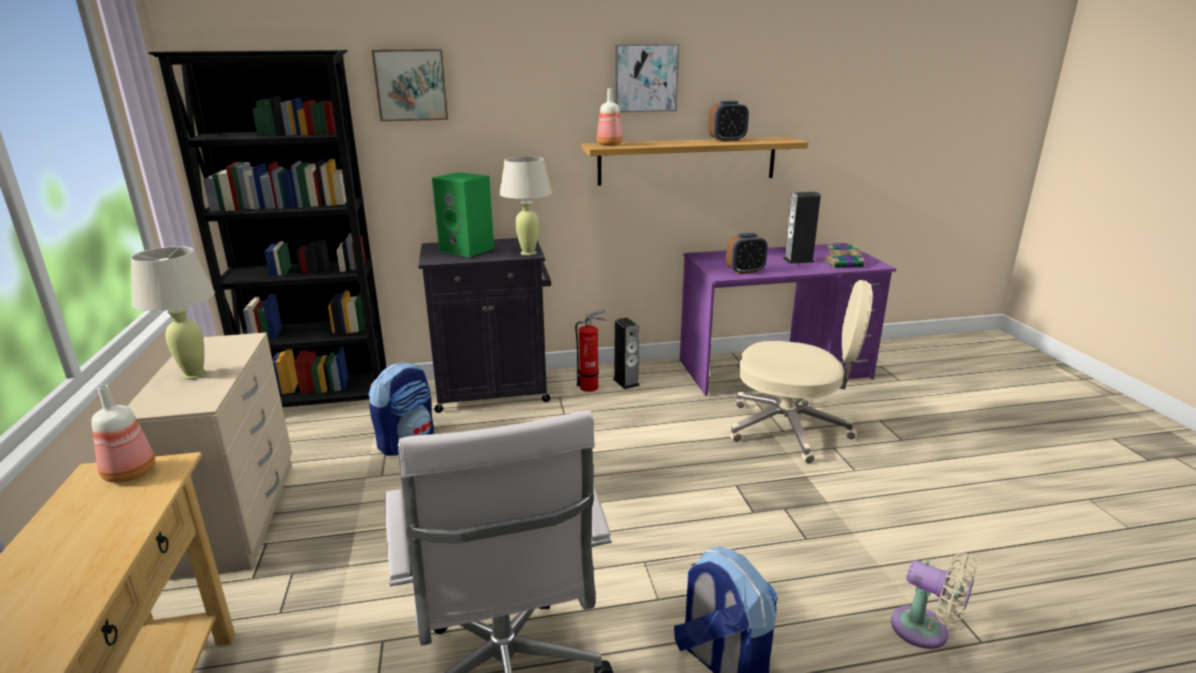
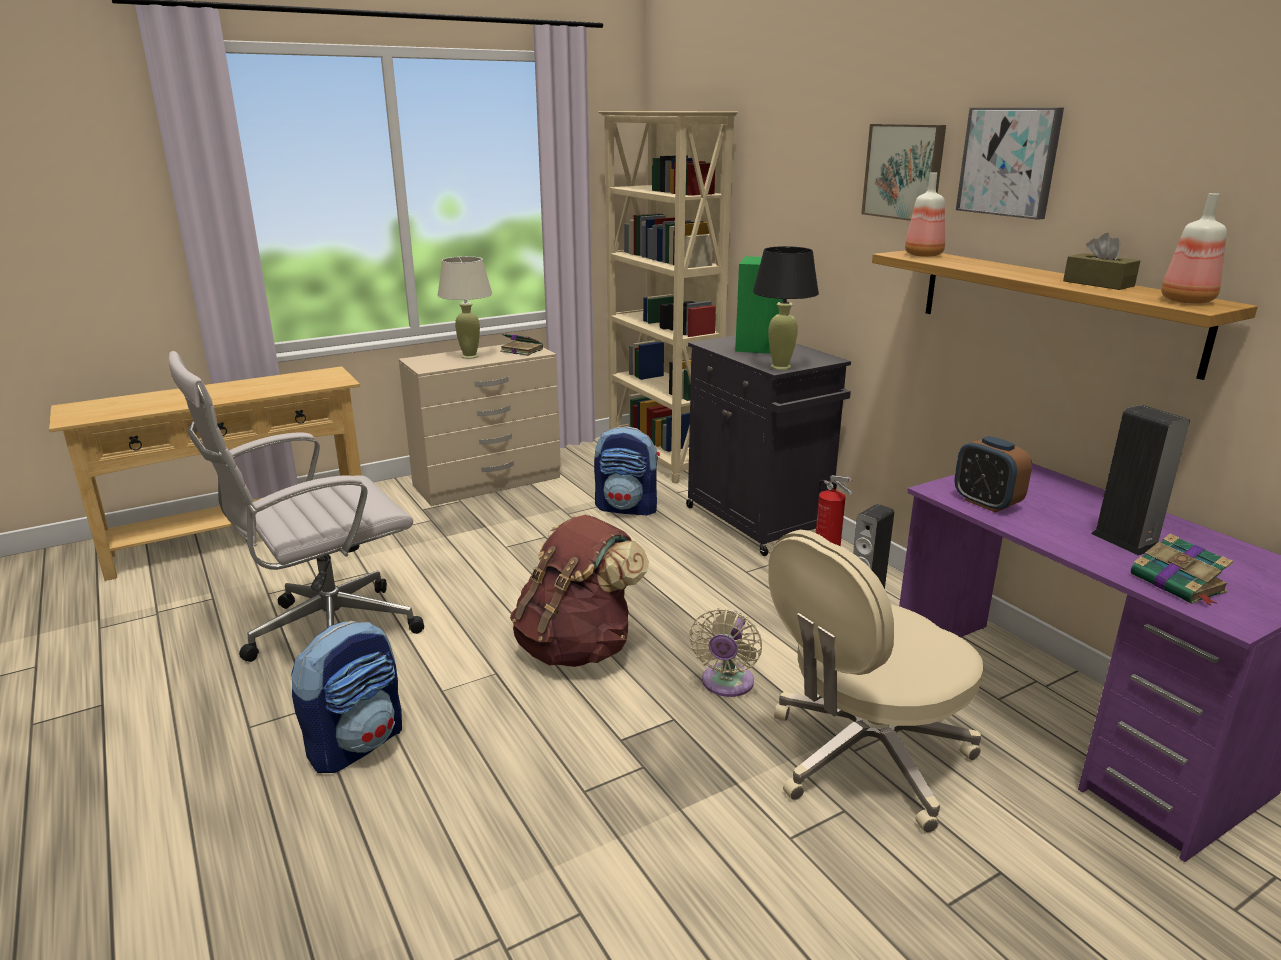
camera: 70 degrees right, 0 degrees up
(128, 474) = (329, 377): bottle -> bottle (1185, 300)
(222, 346) = (521, 350): none -> book
(321, 403) = (661, 457): black bookcase -> beige bookcase
(411, 85) = (777, 152): picture -> picture (905, 171)
(528, 253) = (781, 367): beige table lamp -> black table lamp
(627, 510) = (577, 647): none -> brown backpack
(727, 140) = (1098, 284): alarm clock -> brown tissue box
(790, 429) = (865, 758): beige office chair -> beige office chair turned 60 degrees clockwise
(926, 631) = (431, 913): beige fan -> beige fan (726, 684)

